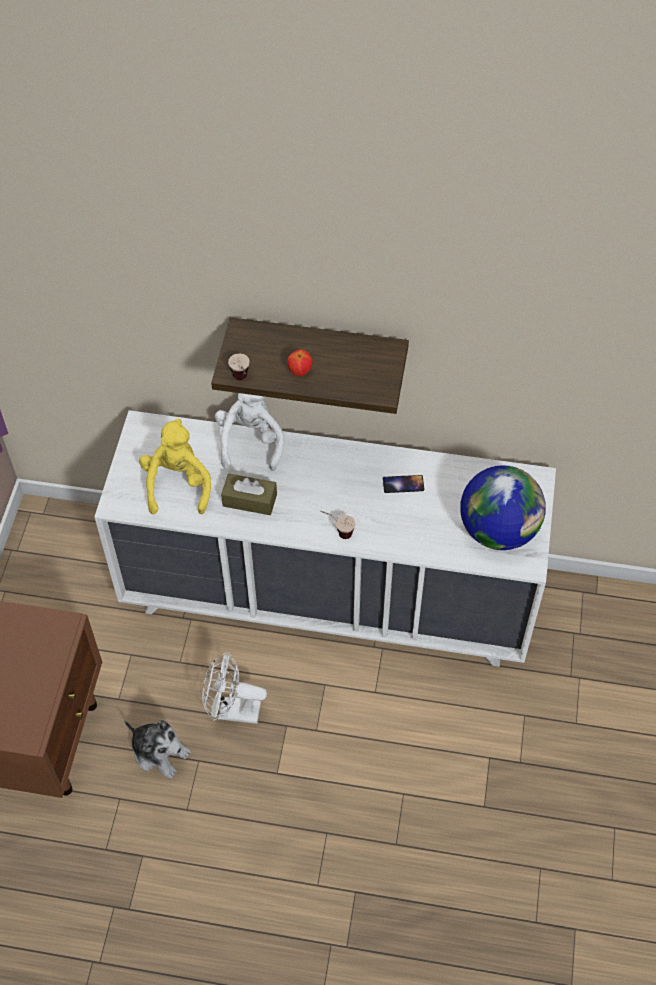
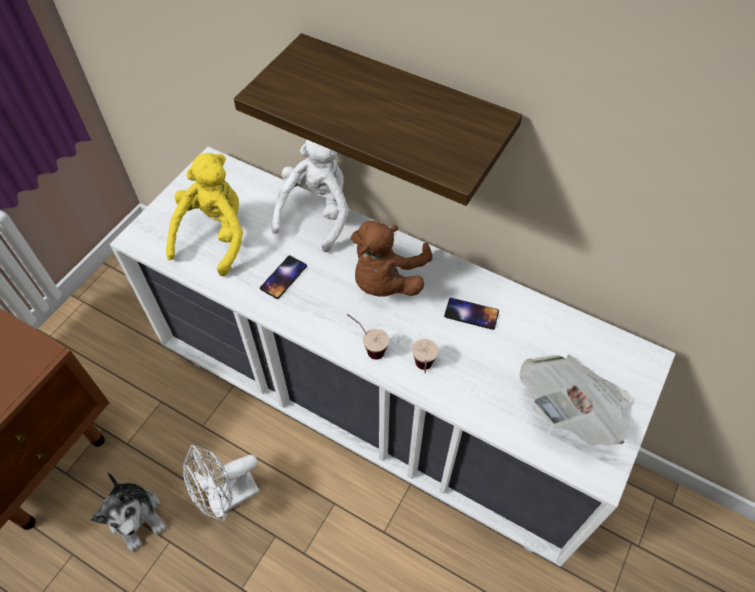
camera: 20 degrees right, 0 degrees up
(232, 711) = (228, 498): white fan -> white fan turned 60 degrees counterclockwise
(242, 381) = (273, 106): cup -> cup (423, 371)
(249, 500) = (283, 277): brown tissue box -> phone
(300, 372) = (354, 115): apple -> none
(329, 478) = (386, 280): none -> brown plush toy
(498, 530) = (573, 410): globe -> newspaper

